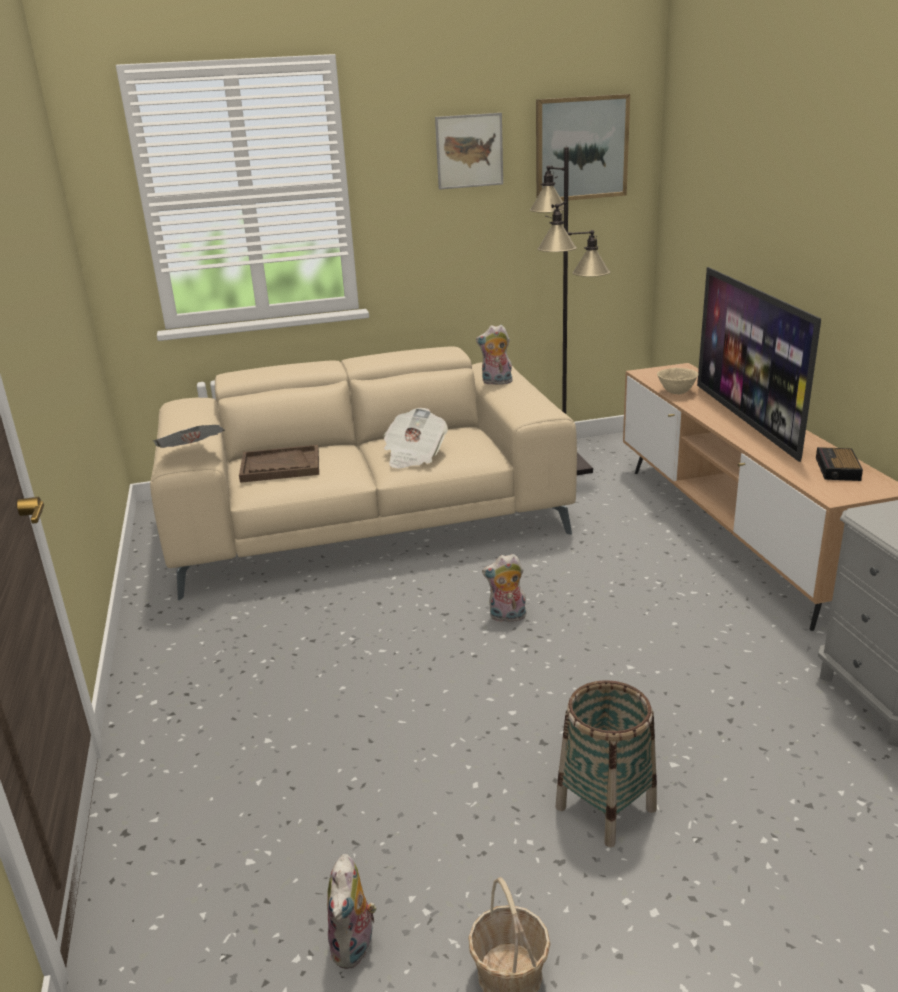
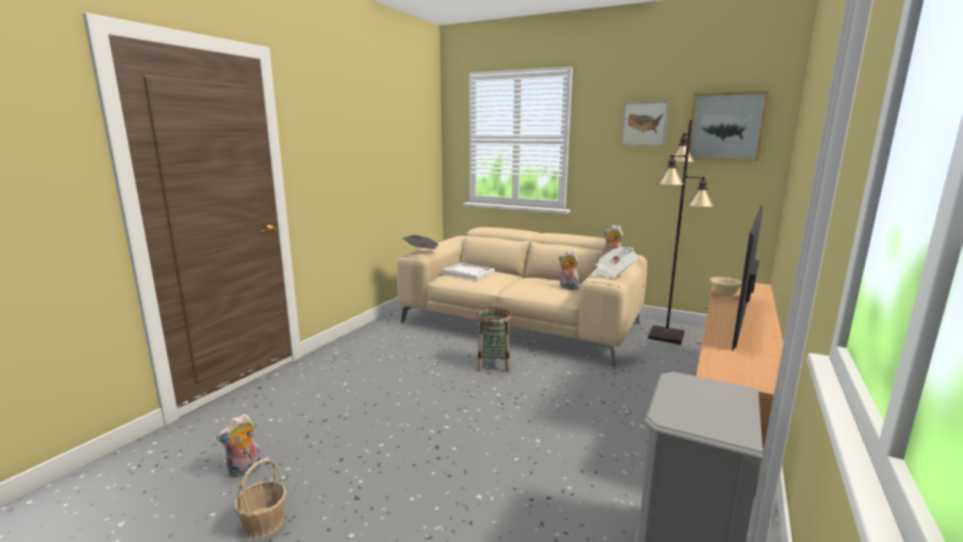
camera: 40 degrees right, 10 degrees down
(280, 466) = (468, 273): brown tray -> white tray
(414, 456) = (532, 286): newspaper -> newspaper (612, 274)
(507, 617) = (514, 387): plush toy -> plush toy (567, 288)
(605, 808) = (413, 491): basket -> basket (493, 364)
(837, 469) = (754, 363): alarm clock -> none

